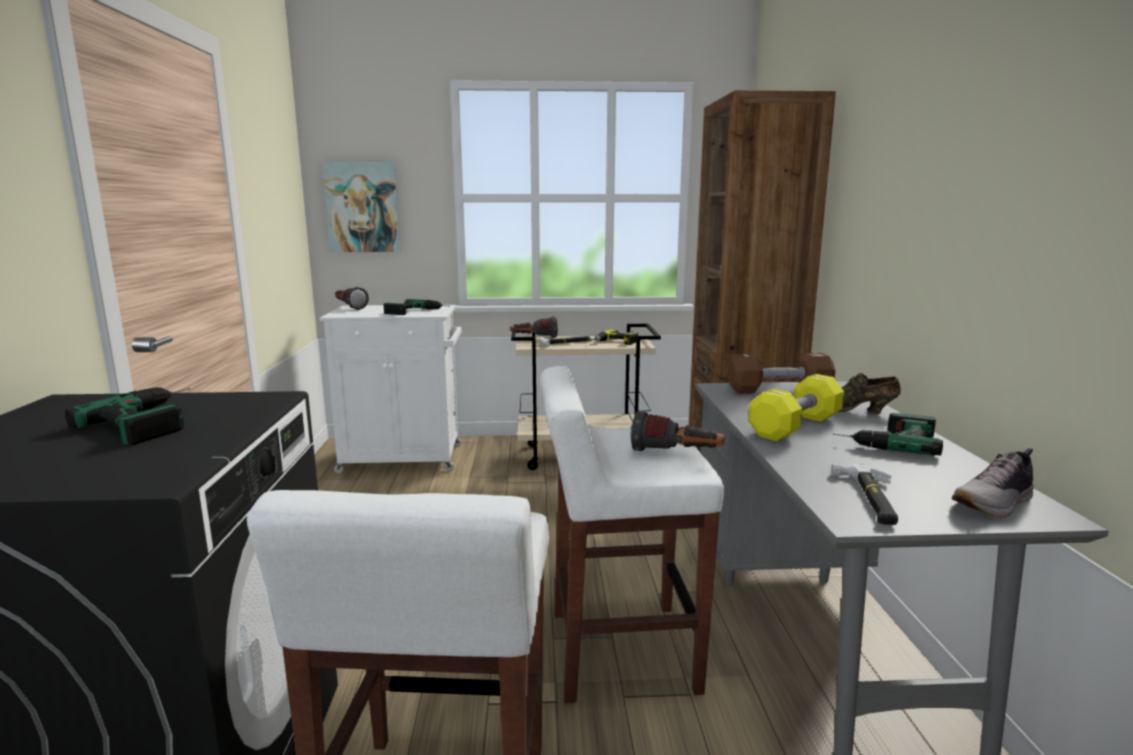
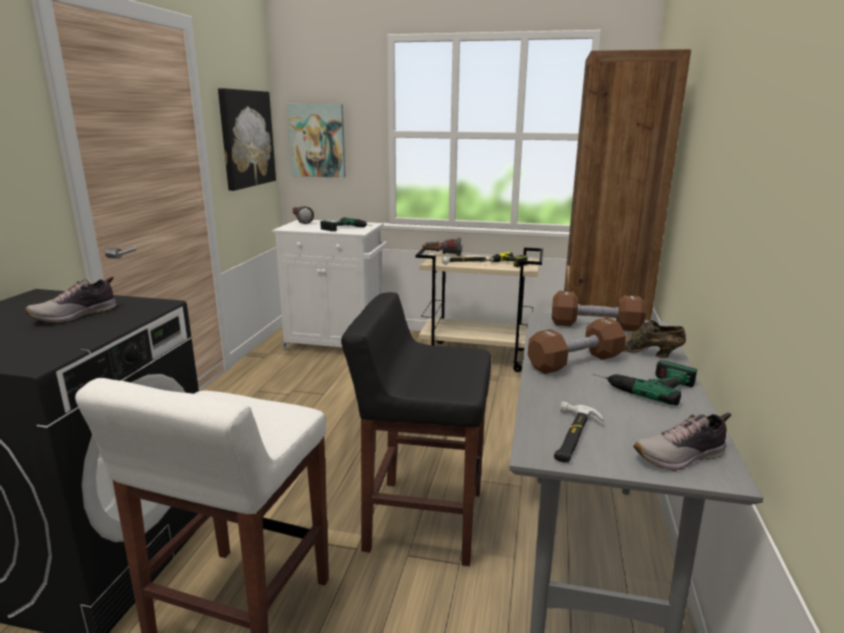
camera: 15 degrees right, 5 degrees up
(158, 419) = (76, 315): power drill -> shoe
(277, 202) = (246, 138): none -> picture
(619, 651) = (422, 520): white stool -> black stool
(676, 455) = (461, 375): flashlight -> none
(795, 426) = (575, 362): yellow dumbbell -> brown dumbbell

